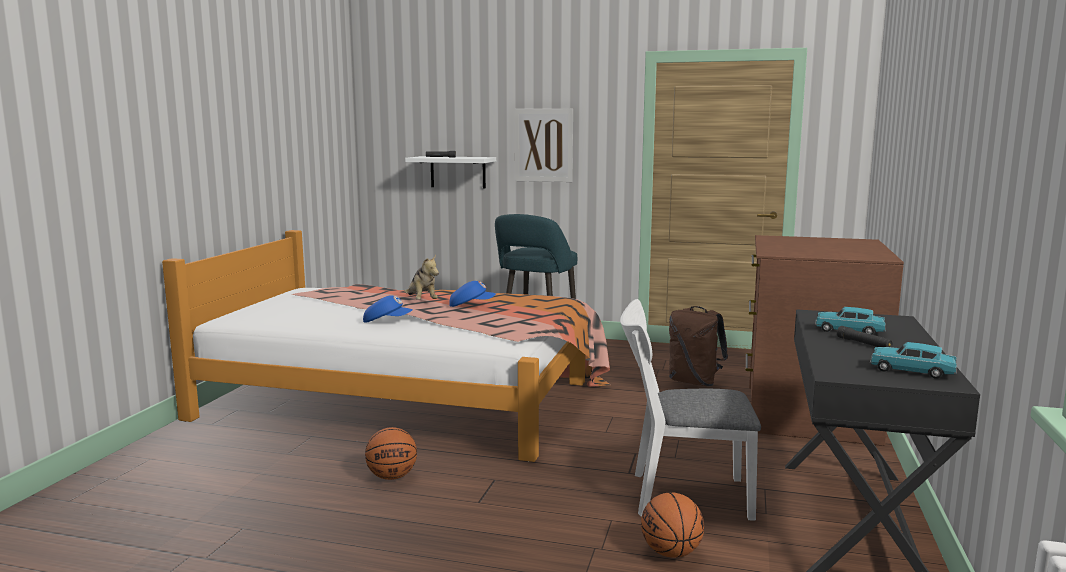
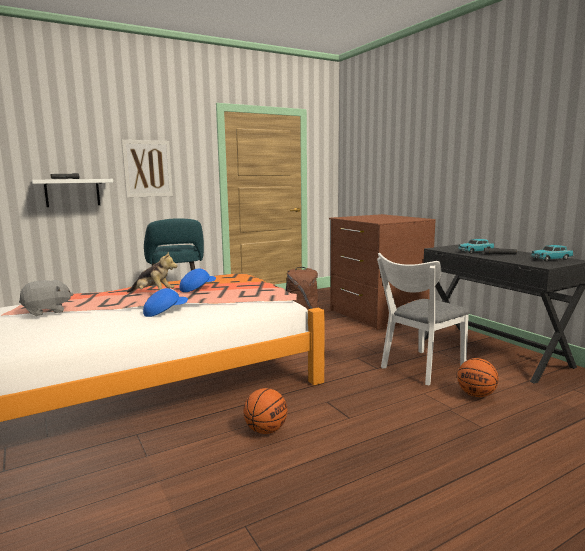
camera: 45 degrees left, 0 degrees up
(318, 298) = (47, 311): none -> grey plush toy

